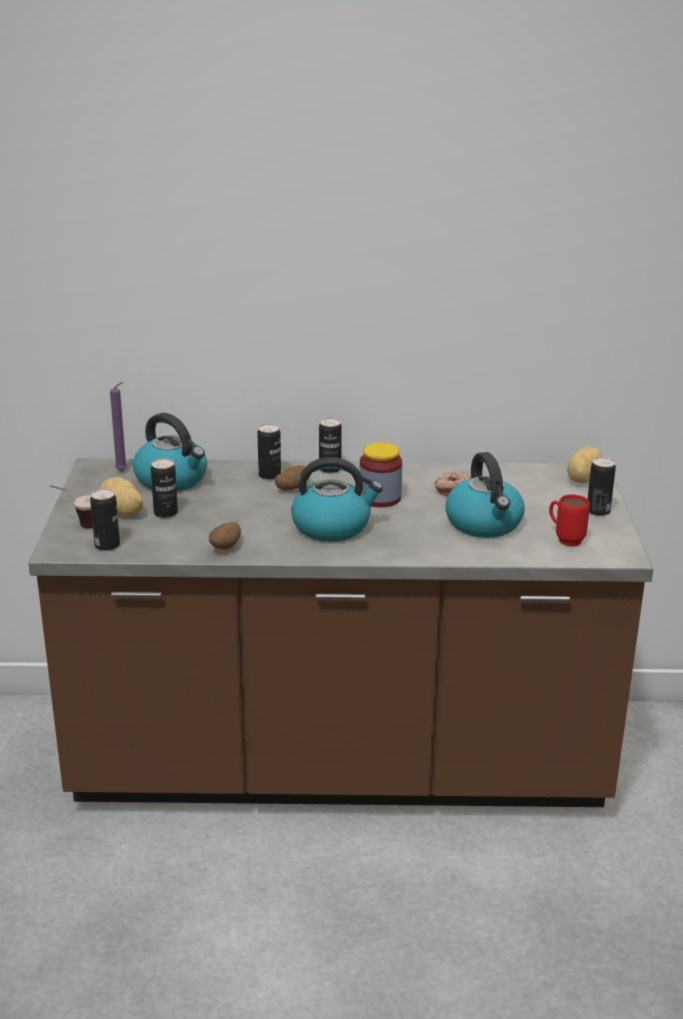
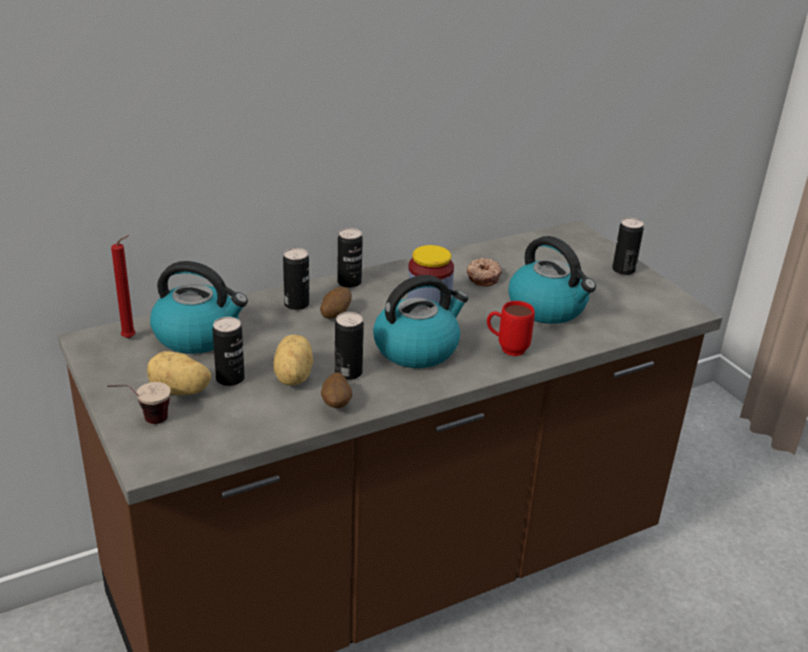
camera: 30 degrees left, 5 degrees up
(107, 545) = (203, 439): can -> can (348, 373)
(123, 471) = (131, 338): purple candle -> red candle
(565, 539) = (628, 306): red mug -> red mug (506, 348)
(581, 479) = (577, 241): potato -> potato (291, 377)

